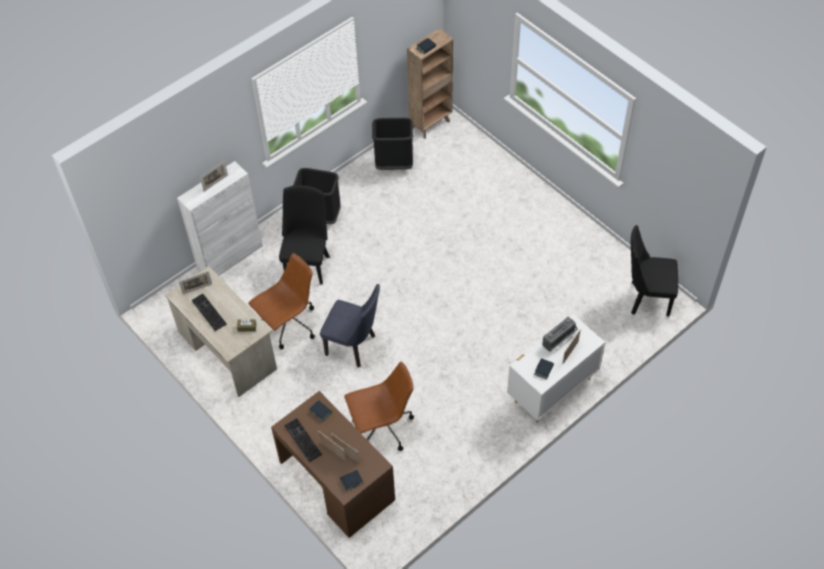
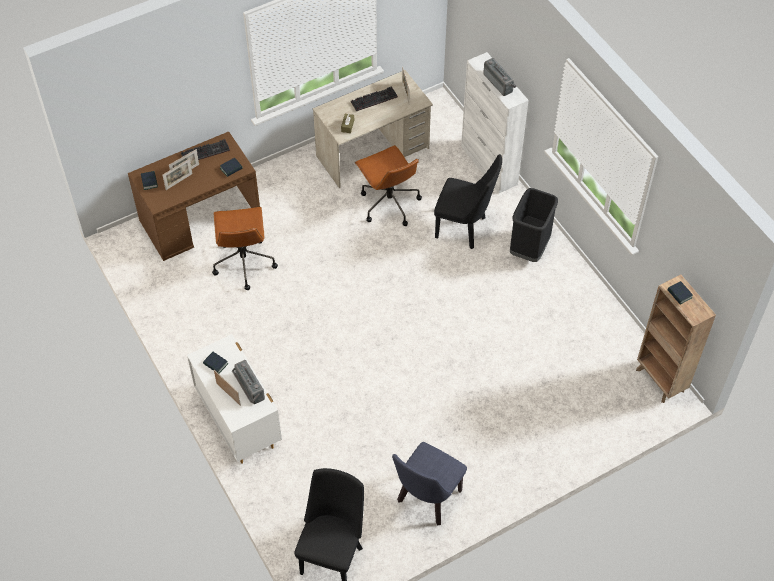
camera: 100 degrees right, 0 degrees up
(215, 183) = (499, 82): picture frame -> radio
(354, 346) = (347, 254): blue chair -> blue chair (427, 500)
(394, 165) = (596, 330): black trash can -> none

